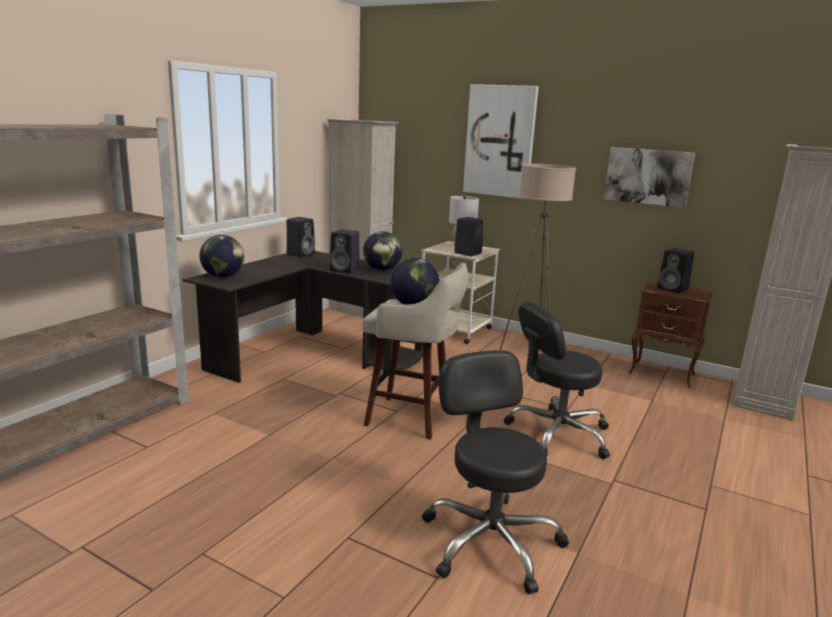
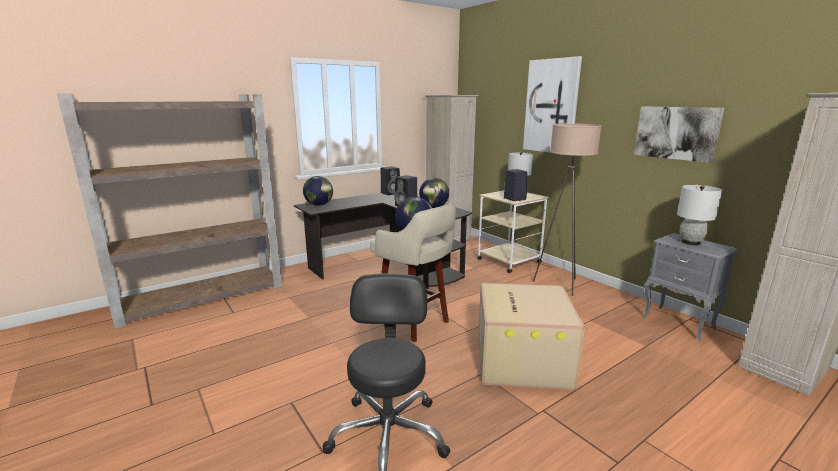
camera: 25 degrees right, 0 degrees up
(554, 435) = (520, 359): black office chair -> cardboard box
(662, 374) = (678, 323): brown nightstand -> grey nightstand
(673, 289) = (690, 242): black speaker -> white table lamp

